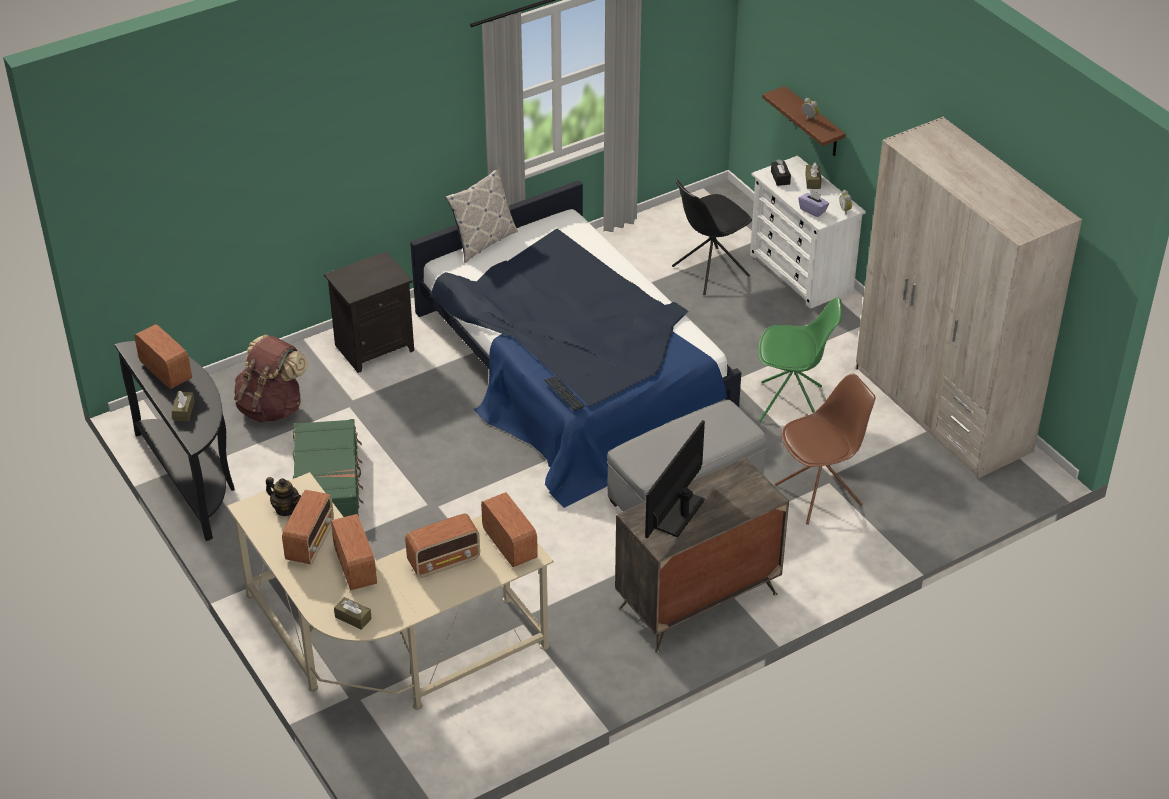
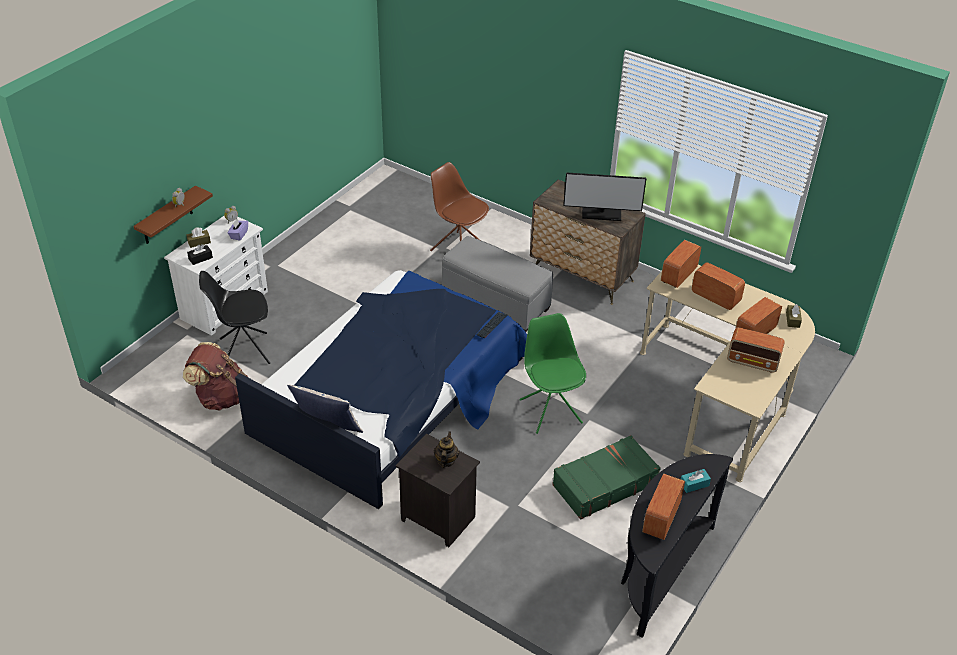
camera: 115 degrees left, 0 degrees up
(184, 411) = (694, 484): brown tissue box -> turquoise tissue box
(272, 407) = (549, 556): brown backpack -> brown backpack (220, 397)
(286, 509) = (736, 386): teapot -> teapot (446, 461)
(310, 542) = (753, 362): radio -> radio turned 150 degrees counterclockwise
(709, 272) = (243, 351): black chair -> black chair turned 135 degrees clockwise
(792, 404) = (379, 277): green chair -> green chair (550, 410)
(942, 410) = (349, 217): beige wardrobe -> none

